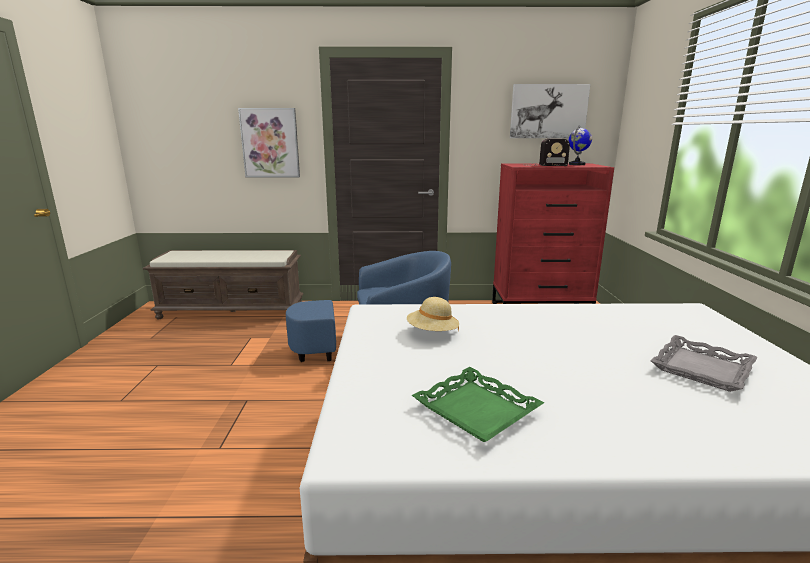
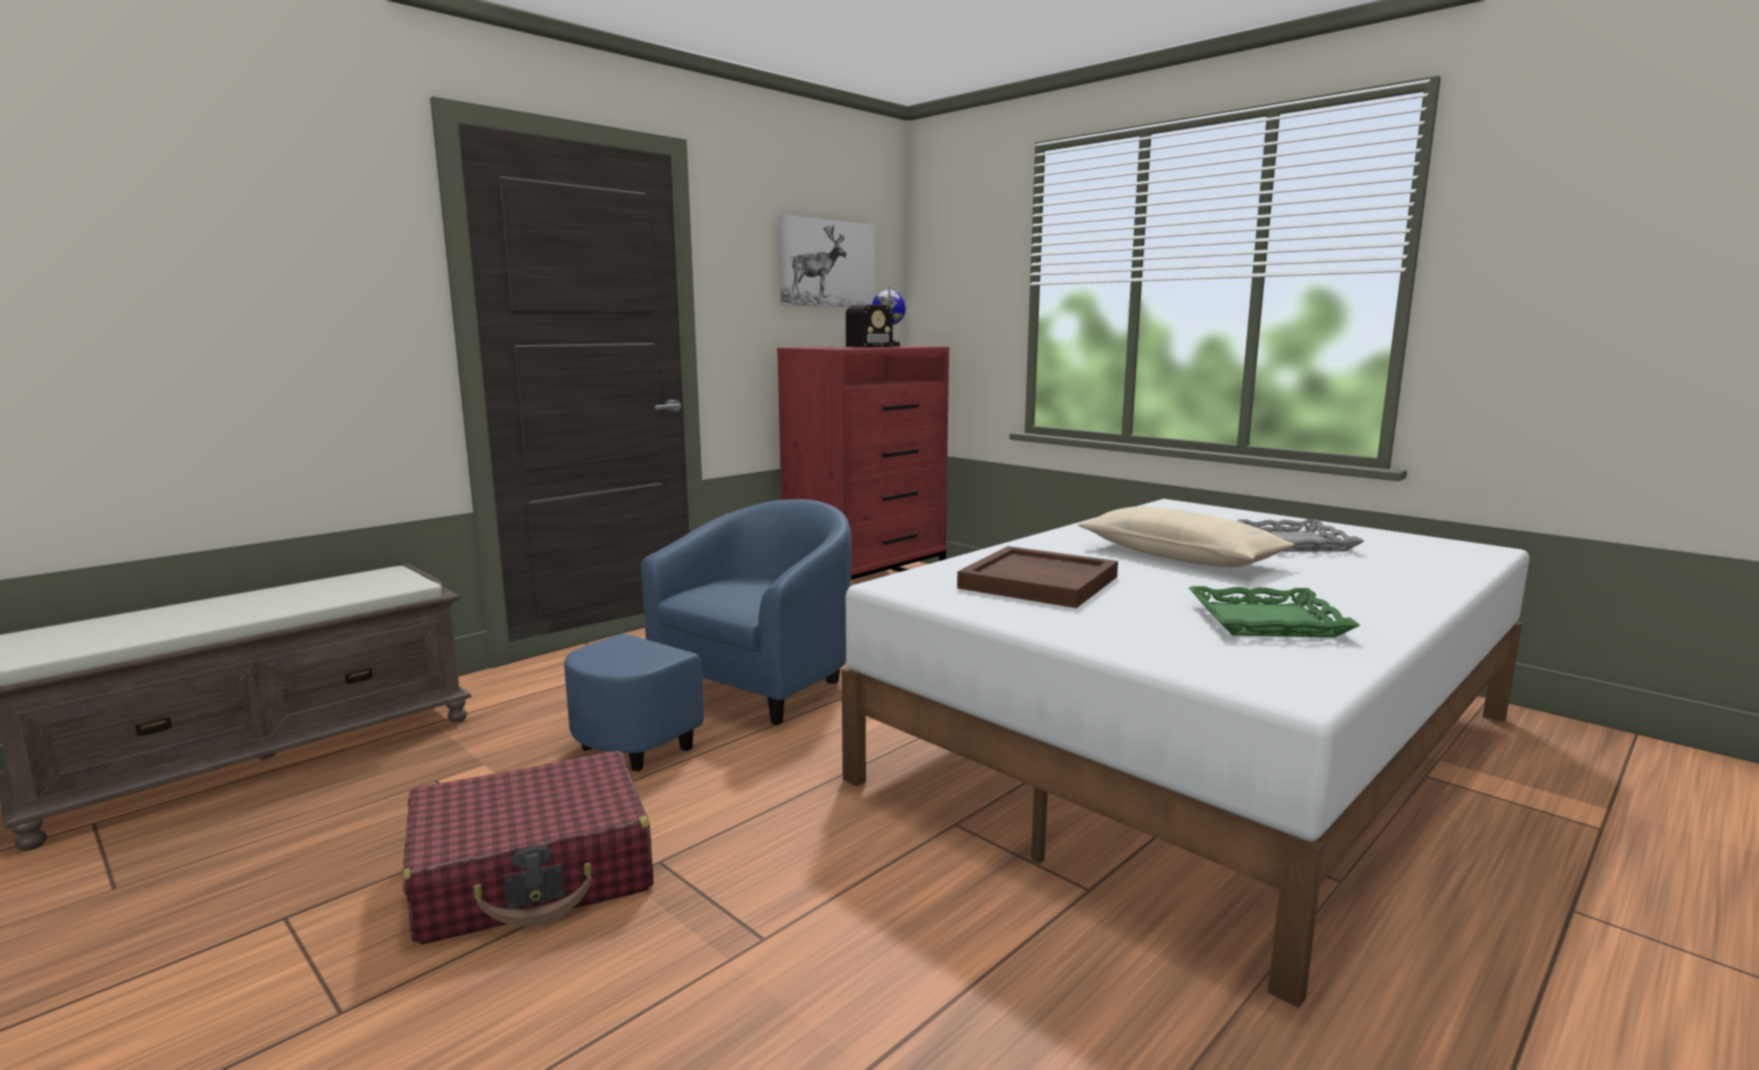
camera: 45 degrees left, 5 degrees down
(216, 384) = (534, 873): none -> red suitcase
(270, 143) = (317, 308): picture -> none
(432, 333) = (1040, 582): beige hat -> brown tray
(567, 347) = (1180, 556): none -> beige pillow

